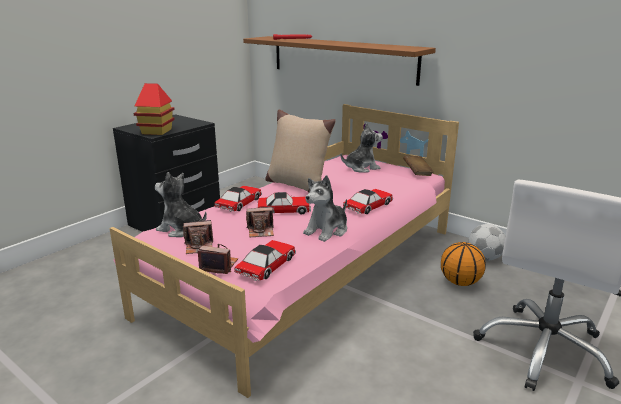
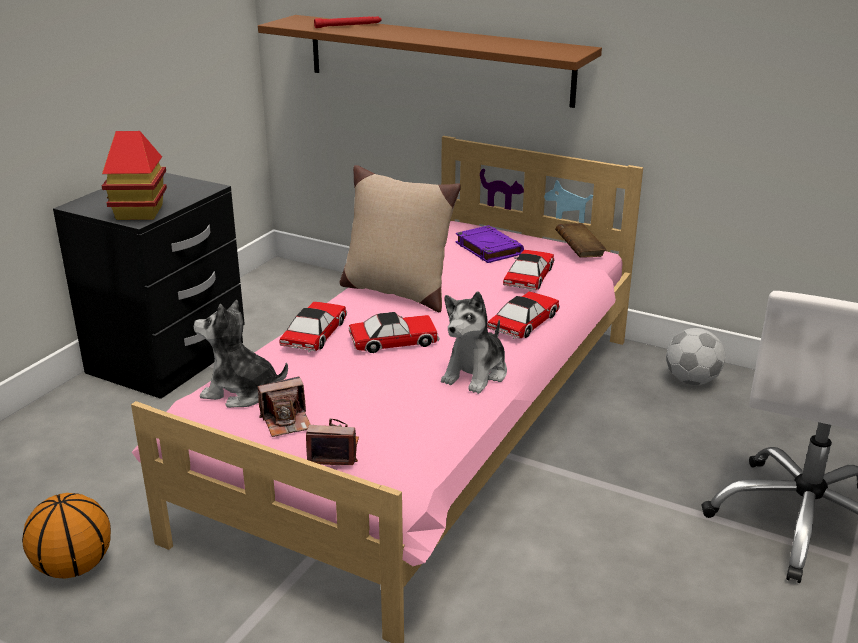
camera: 10 degrees left, 5 degrees up
(261, 231) = (373, 384): camera -> none
(266, 266) = (407, 445): toy car -> toy car (529, 277)
(361, 168) = (488, 248): plush toy -> purple book
(460, 282) = (665, 426): basketball -> basketball (75, 567)

